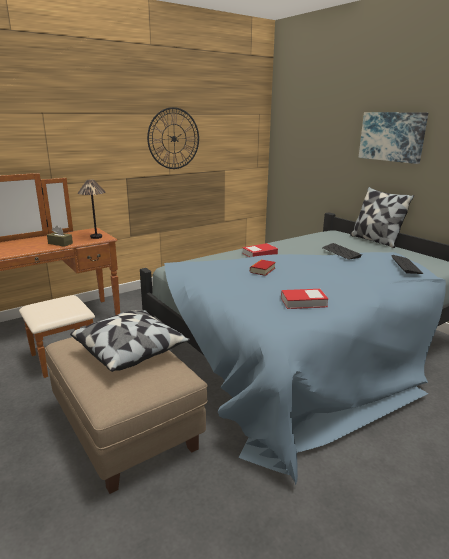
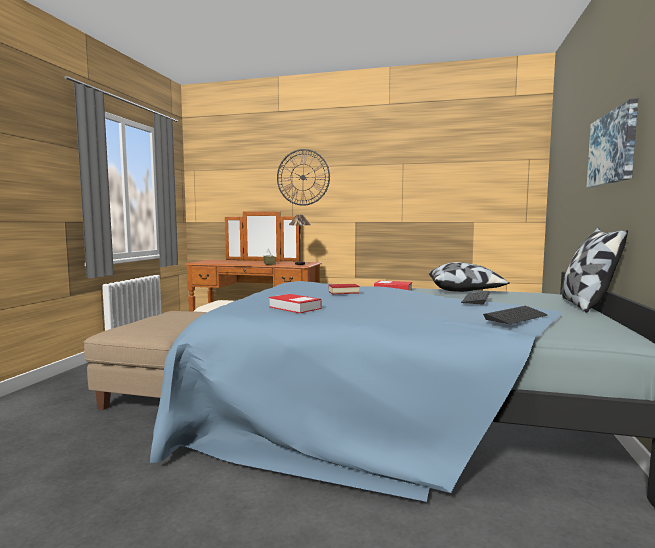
camera: 50 degrees right, 15 degrees down
(131, 351) = (177, 319): pillow -> pillow (465, 290)
(174, 138) = (407, 187): wall clock -> wall clock (303, 177)

